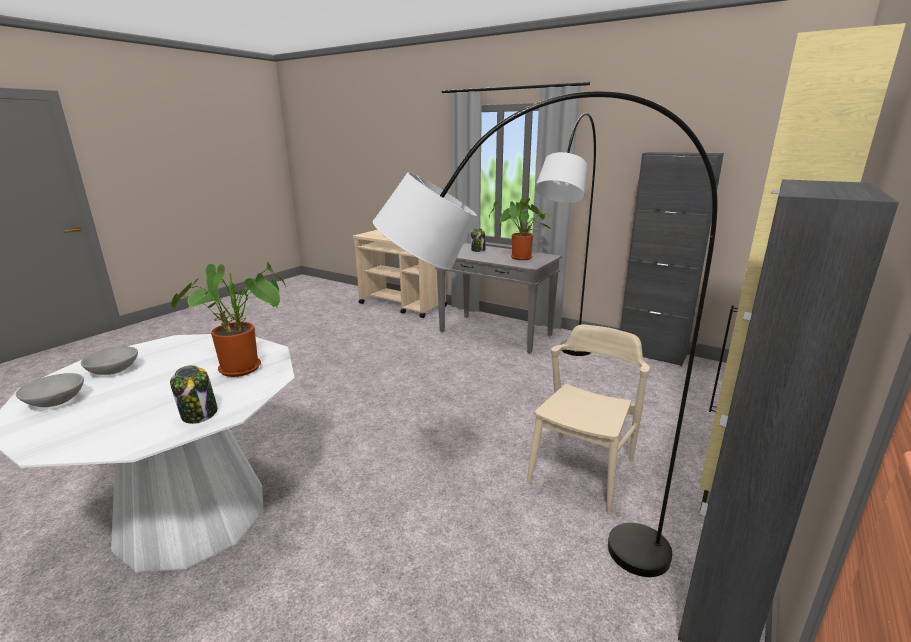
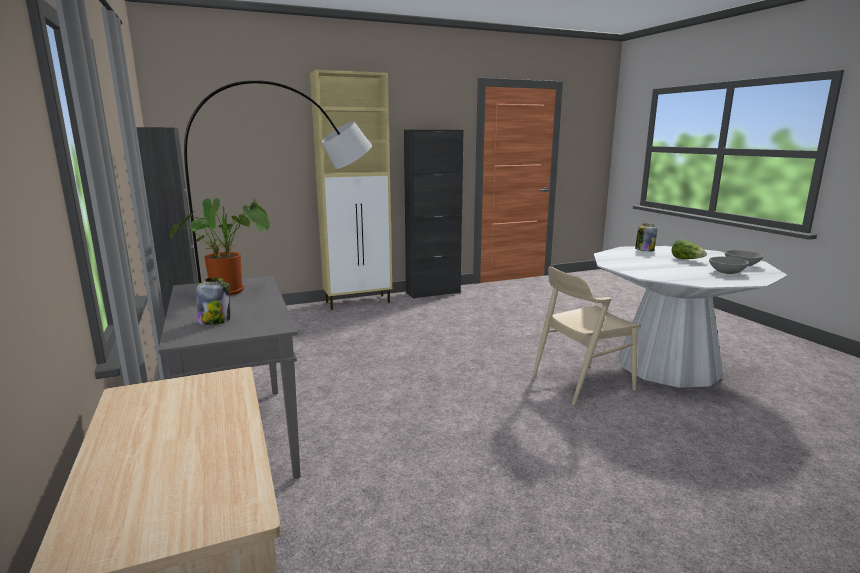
camera: 145 degrees left, 5 degrees down
(141, 396) = (687, 259): none -> lettuce
(245, 368) = (626, 260): potted plant -> none
(528, 562) = (487, 311): grey floor lamp -> none
(582, 471) = (413, 321): beige chair -> beige chair (581, 382)

